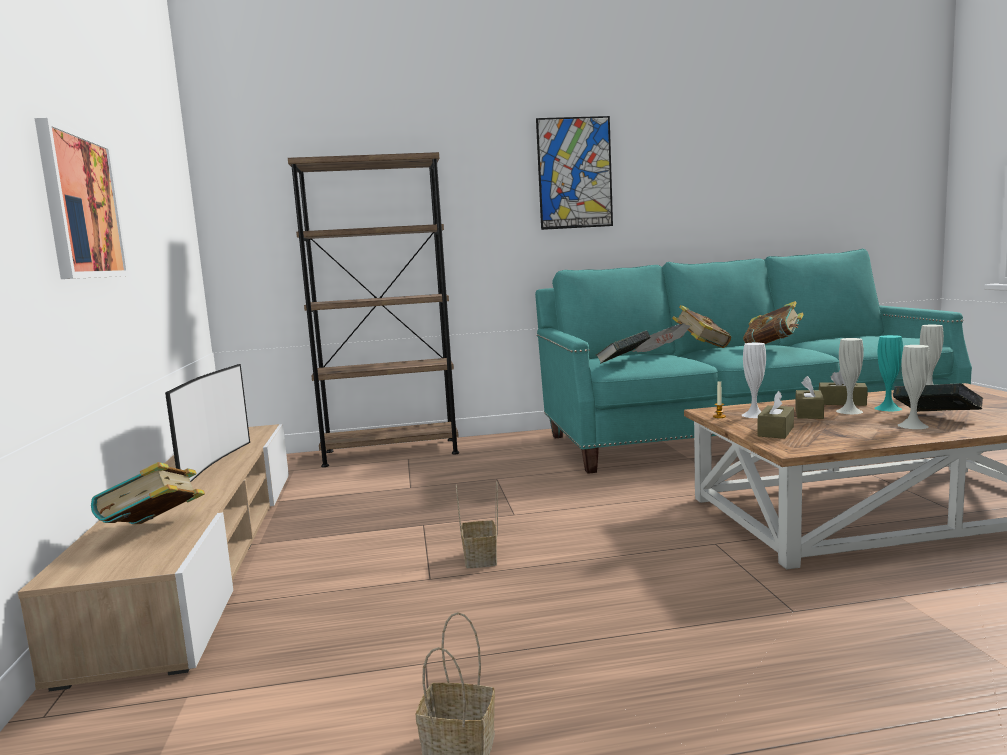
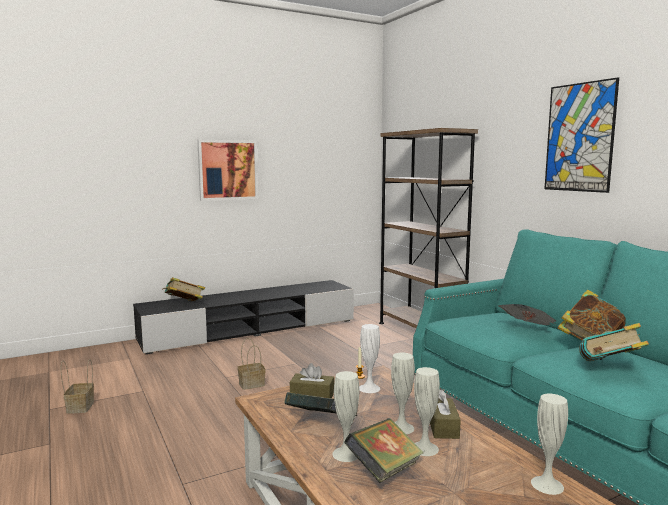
camera: 70 degrees right, 0 degrees up
(204, 552) = (251, 330): beige tv stand -> black tv stand
(212, 464) = (273, 293): television -> none
(623, 362) = (465, 320): book -> book (321, 423)
(809, 413) = (384, 409): brown tissue box -> none
(888, 408) = (424, 448): turquoise vase -> white vase

